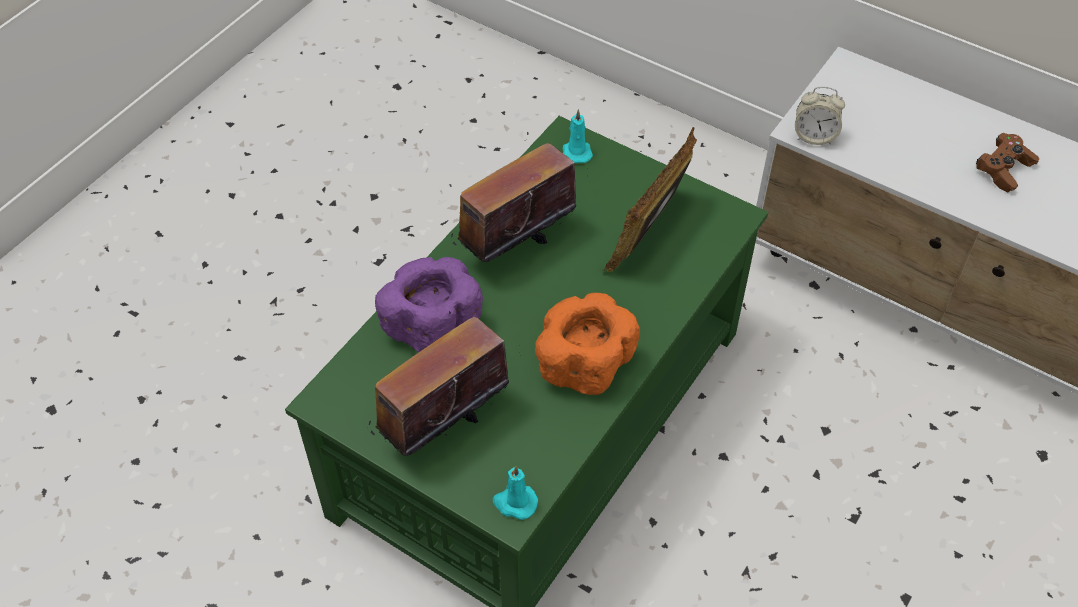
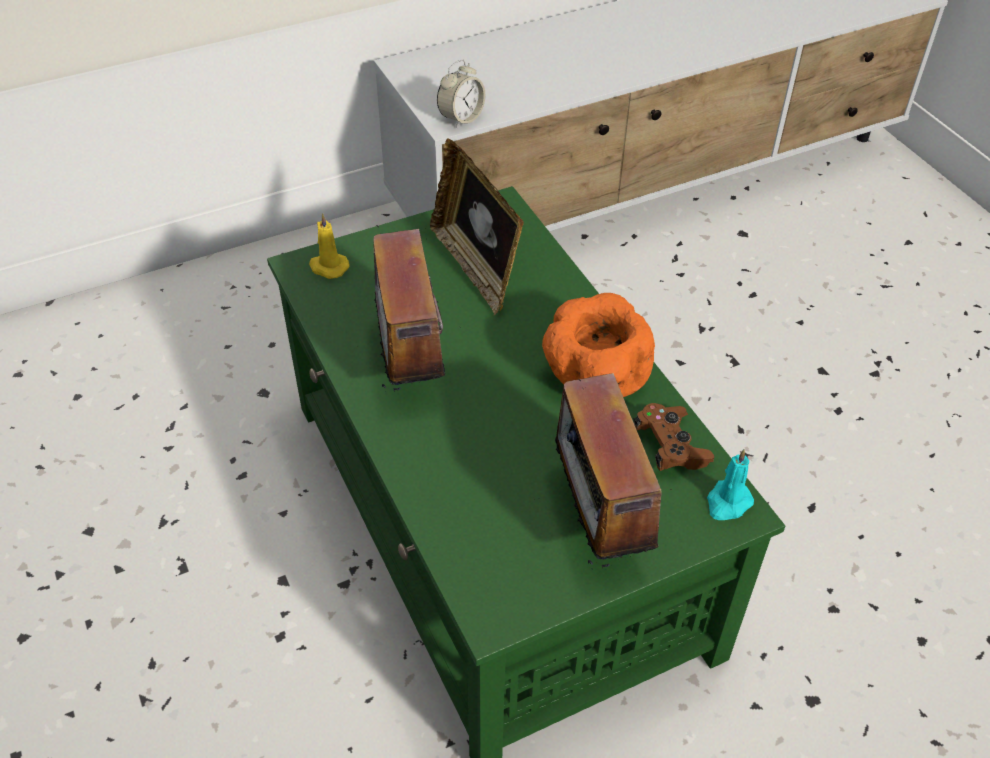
camera: 60 degrees left, 5 degrees down
(431, 324) = (457, 473): purple bowl -> none
(576, 152) = (328, 267): turquoise candle -> yellow candle
(1003, 169) = (585, 49): brown game controller -> brown game controller (670, 447)

